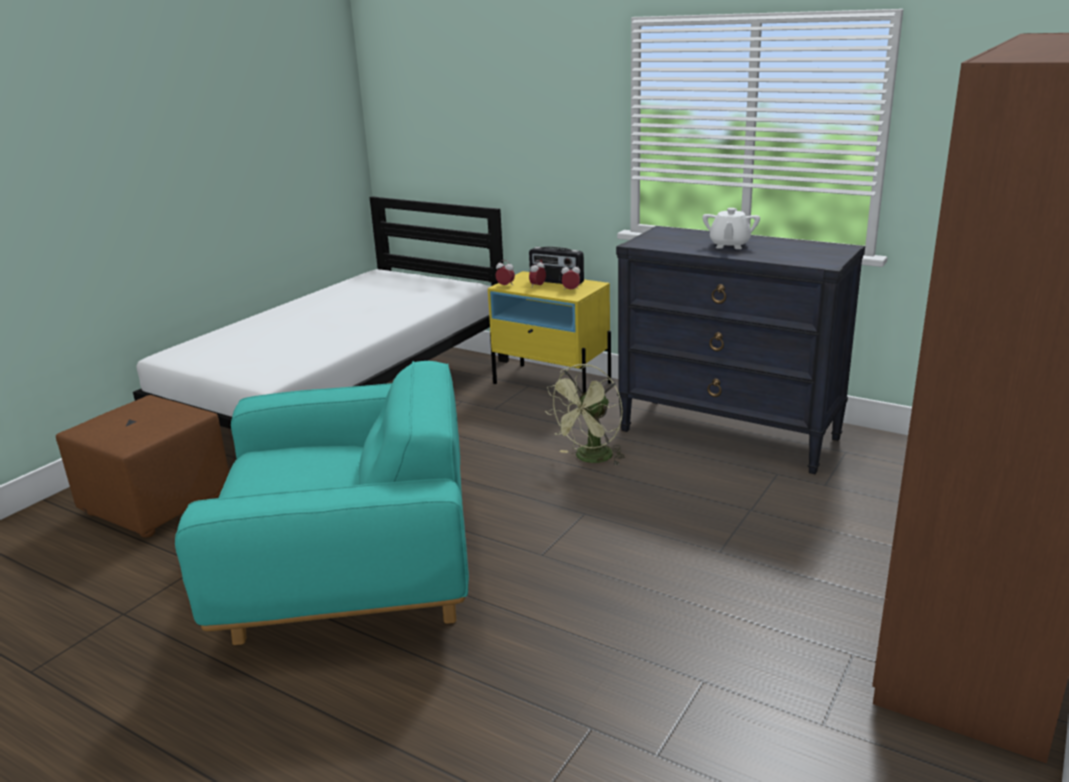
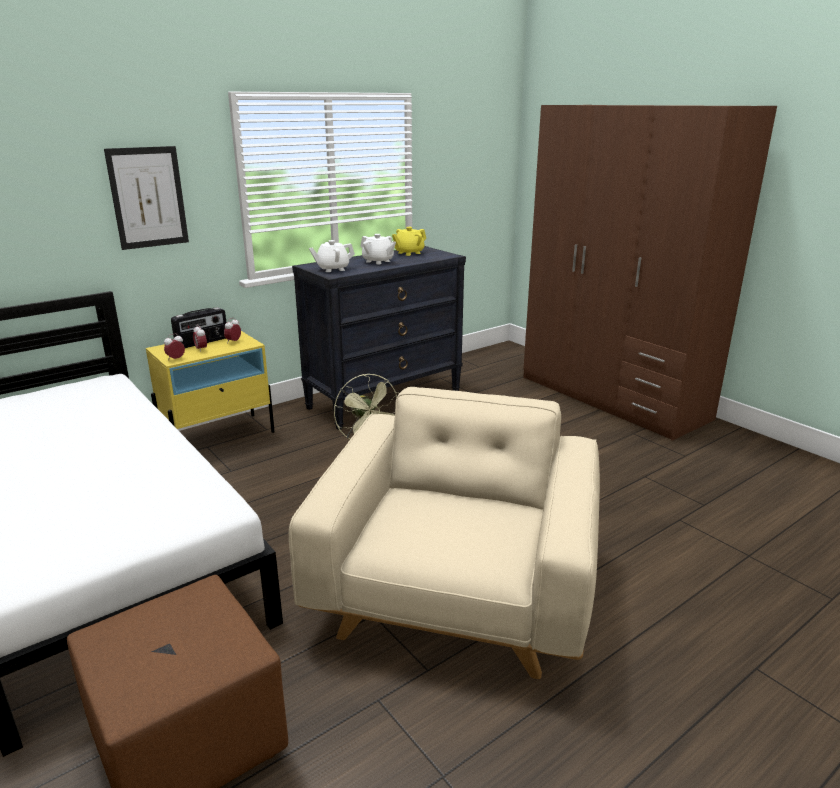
camera: 70 degrees left, 0 degrees up
(351, 571) = (456, 591): turquoise armchair -> beige armchair
(544, 125) = (148, 197): none -> picture
(662, 239) = (332, 269): none -> white teapot
(801, 247) = (409, 253): none -> yellow teapot

